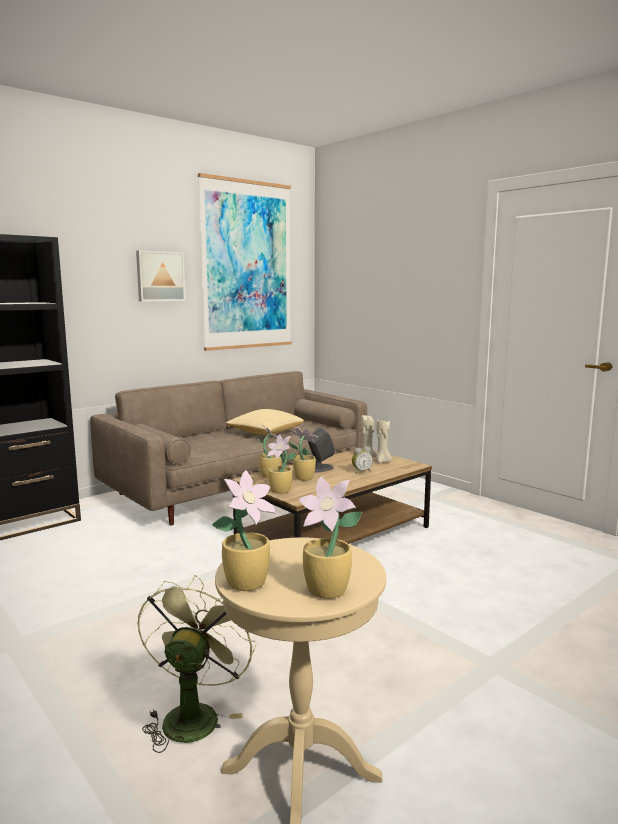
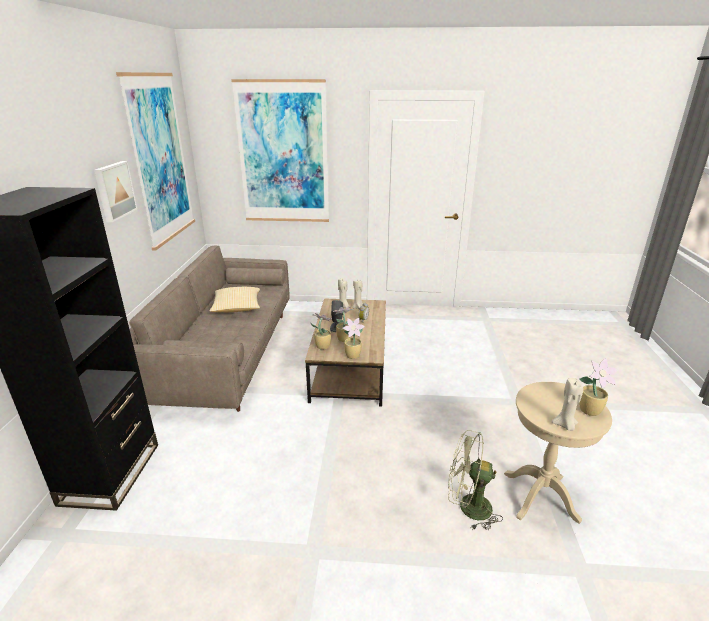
camera: 45 degrees left, 15 degrees up
(193, 714) = (467, 507): green fan -> green fan turned 45 degrees counterclockwise
(248, 583) = (565, 425): potted plant -> beige candle
(390, 271) = (283, 154): none -> picture

